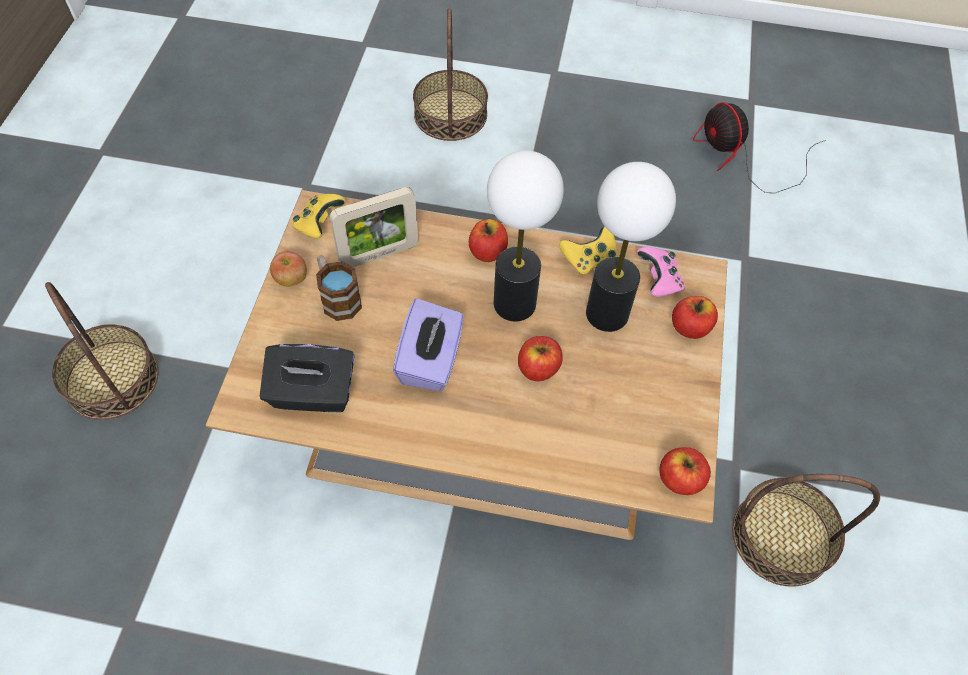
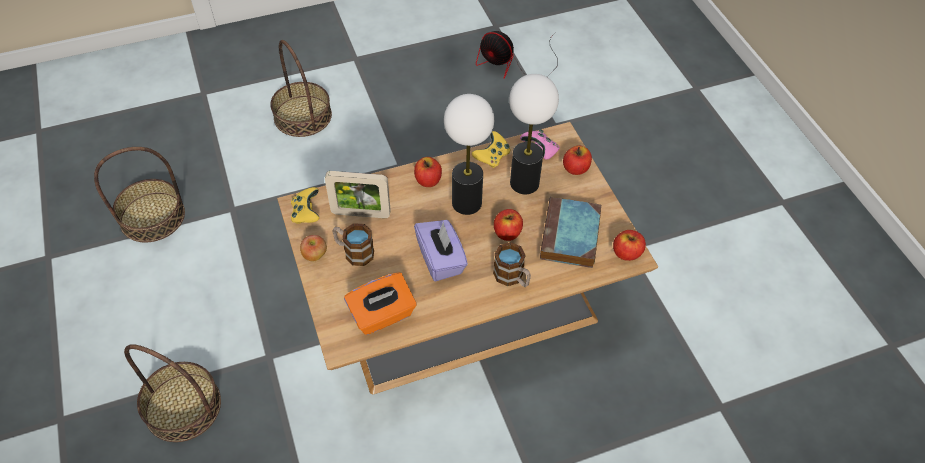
camera: 30 degrees left, 5 degrees down
(312, 394) = (382, 315): black tissue box -> orange tissue box
(379, 254) = (361, 214): picture frame -> picture frame turned 60 degrees clockwise
(502, 431) = (512, 278): none -> mug
(617, 417) = (570, 237): none -> book
(781, 536) = (677, 275): basket -> basket (152, 217)

